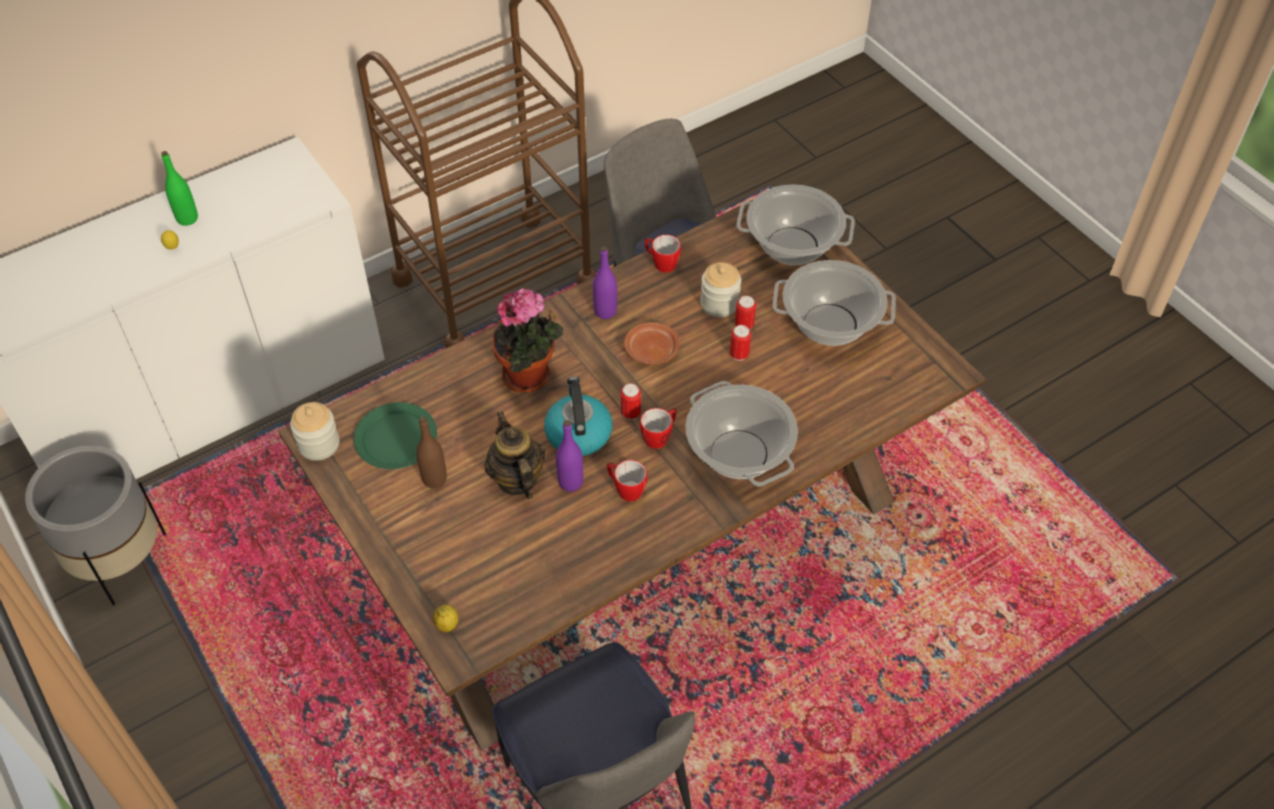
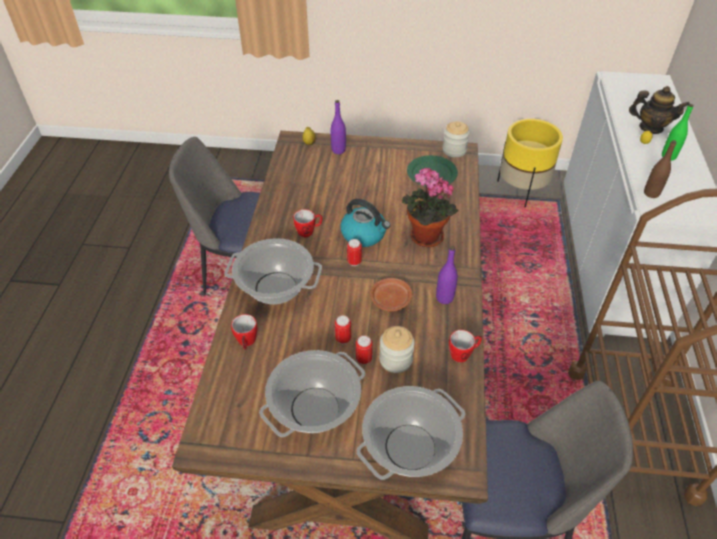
camera: 130 degrees right, 5 degrees down
(119, 560) = (521, 190): grey planter -> yellow planter
(434, 479) = (392, 174): brown bottle -> brown bottle (651, 193)
(516, 479) = (360, 198): teapot -> teapot (650, 128)
(570, 482) = (336, 215): purple bottle -> purple bottle (338, 150)
(659, 436) = (325, 264): mug -> mug (246, 342)

